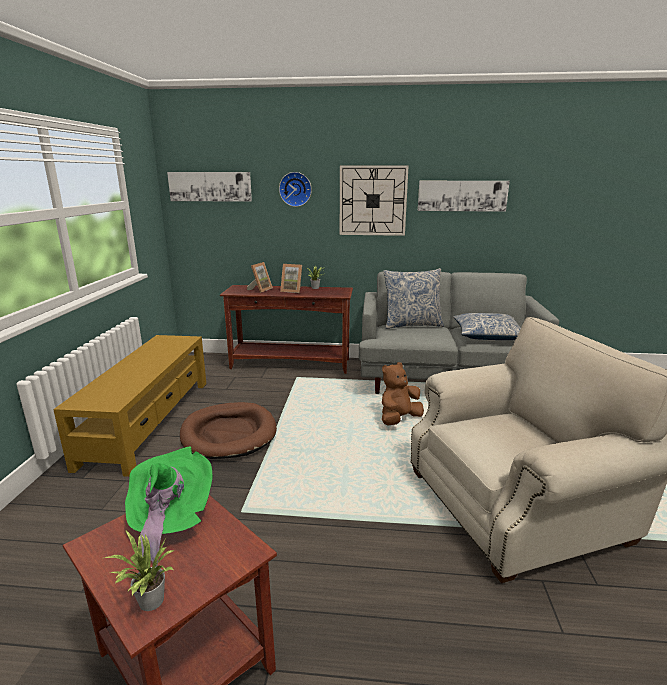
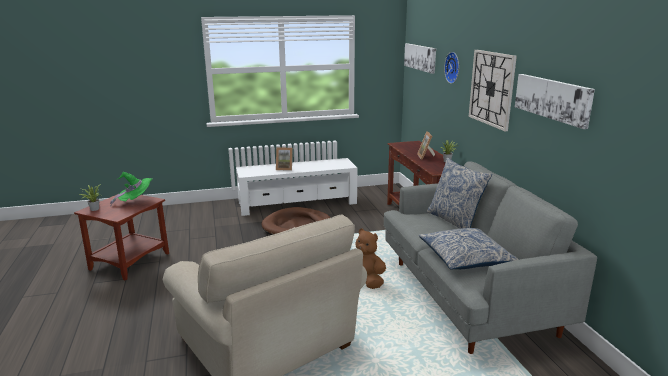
camera: 70 degrees right, 0 degrees up
(148, 420) = (297, 203): yellow tv stand -> white tv stand
(260, 290) = (415, 149): picture frame -> picture frame (284, 168)

